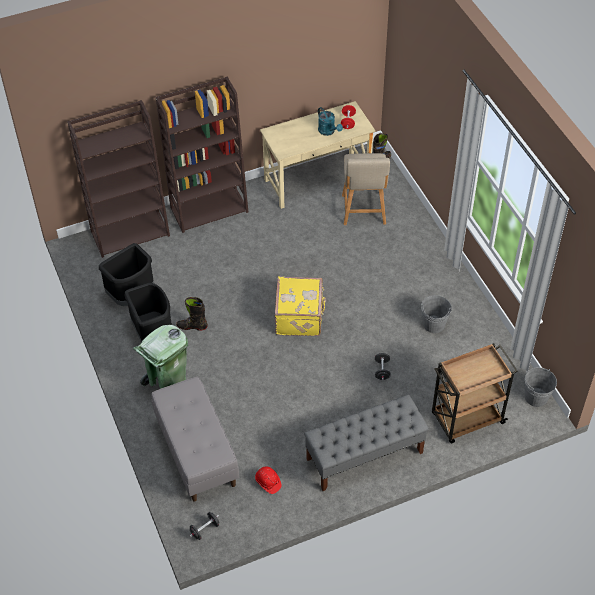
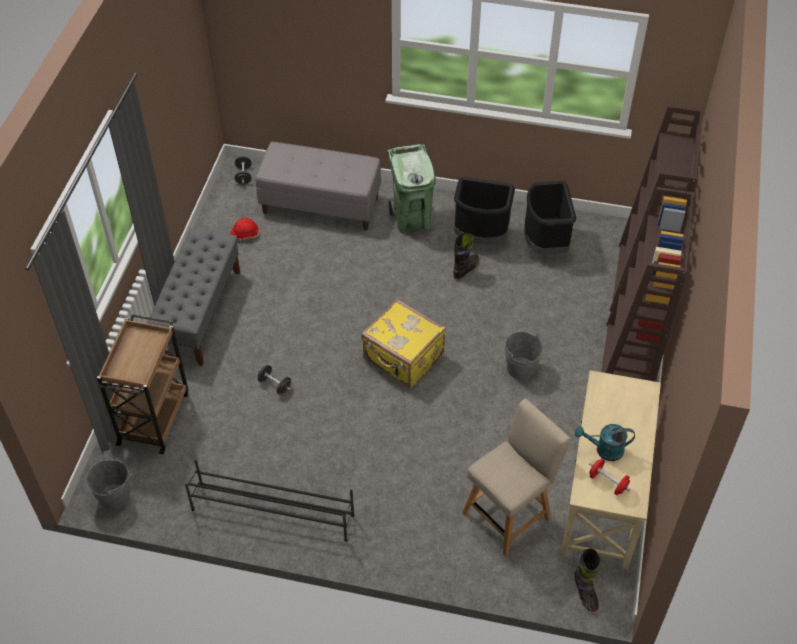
camera: 125 degrees right, 0 degrees up
(363, 211) = (509, 513): beige chair -> beige chair turned 105 degrees clockwise
(433, 324) = (287, 469): grey bucket -> grey bucket (520, 368)
(466, 313) = (272, 512): none -> black shoe rack

